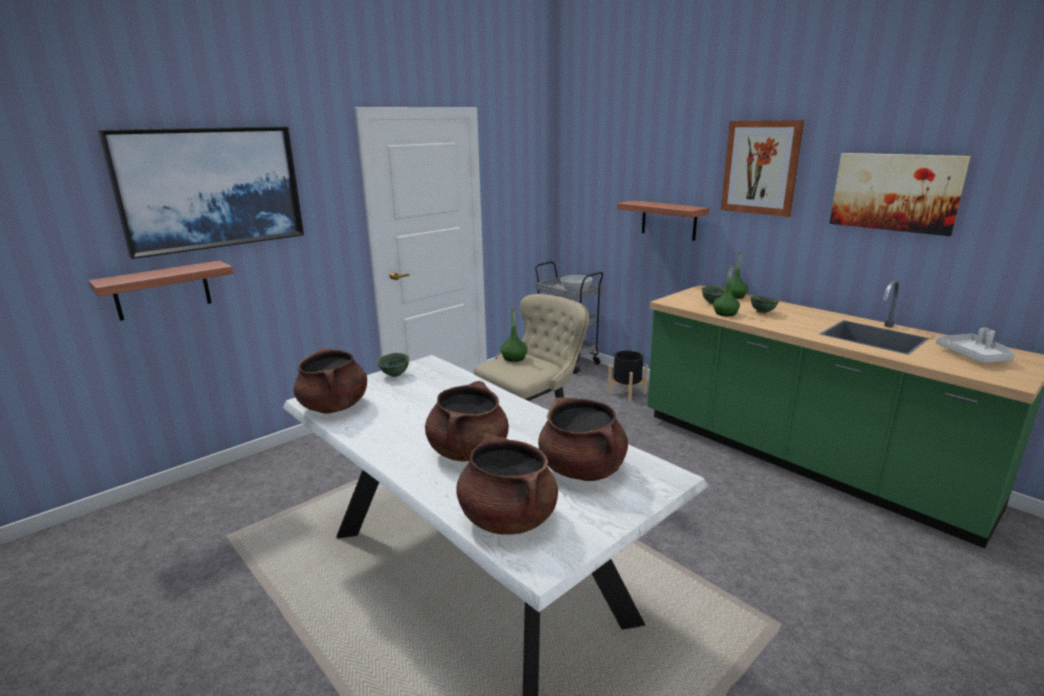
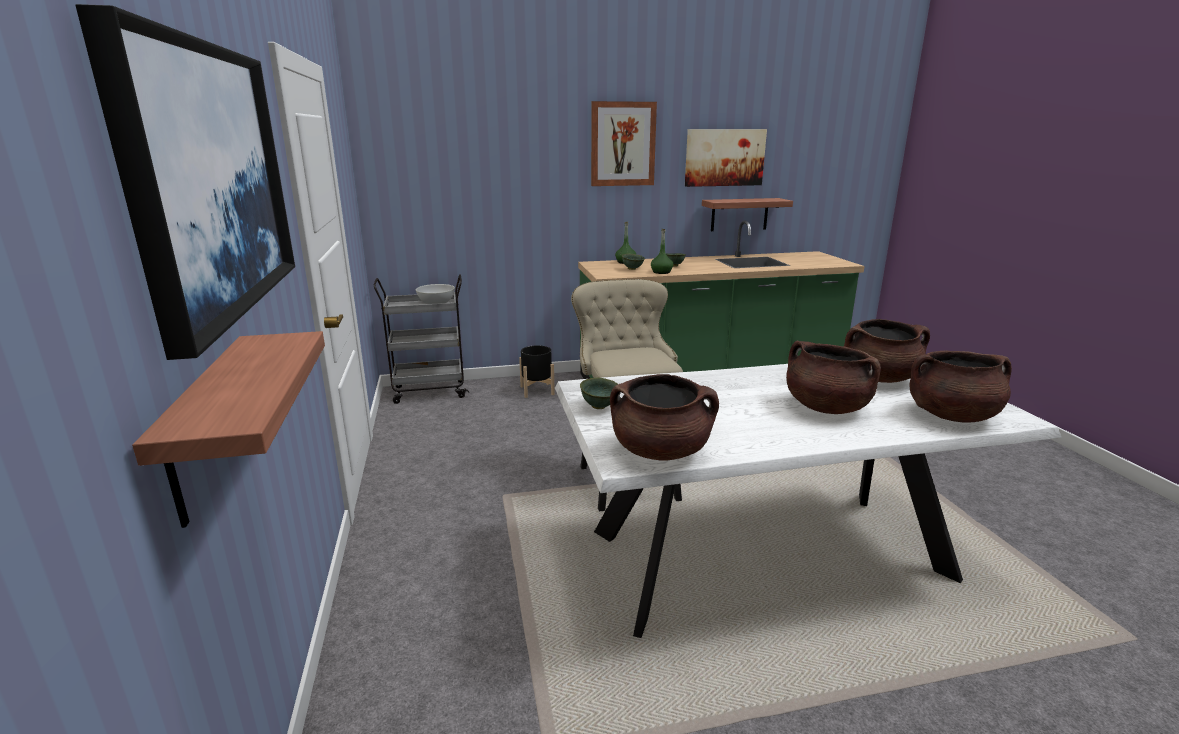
camera: 60 degrees left, 0 degrees up
(514, 358) = (612, 355): green bottle -> none
(669, 220) = (533, 203): shelf -> shelf (739, 214)
(974, 356) = (804, 258): grey tray -> none

